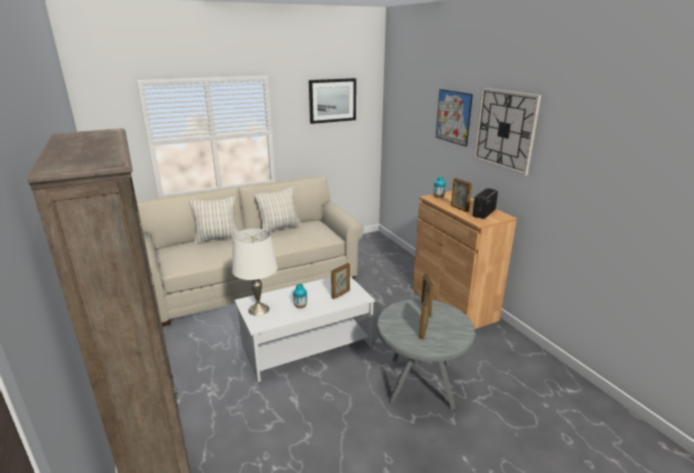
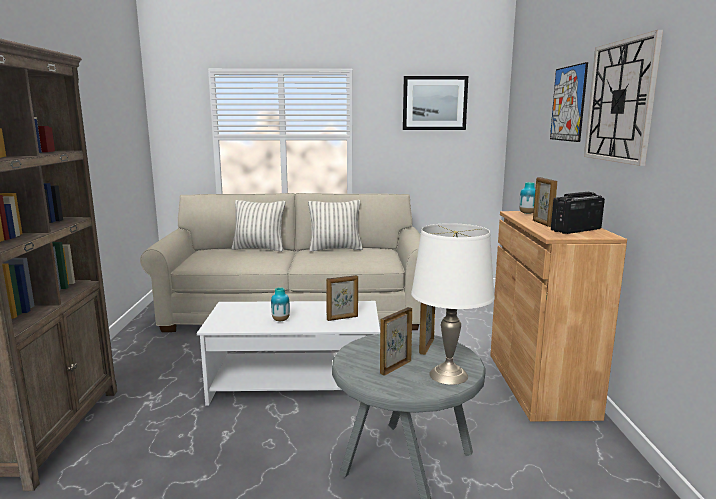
camera: 25 degrees right, 10 degrees down
(258, 309) = (232, 314): white table lamp -> white table lamp (448, 374)

